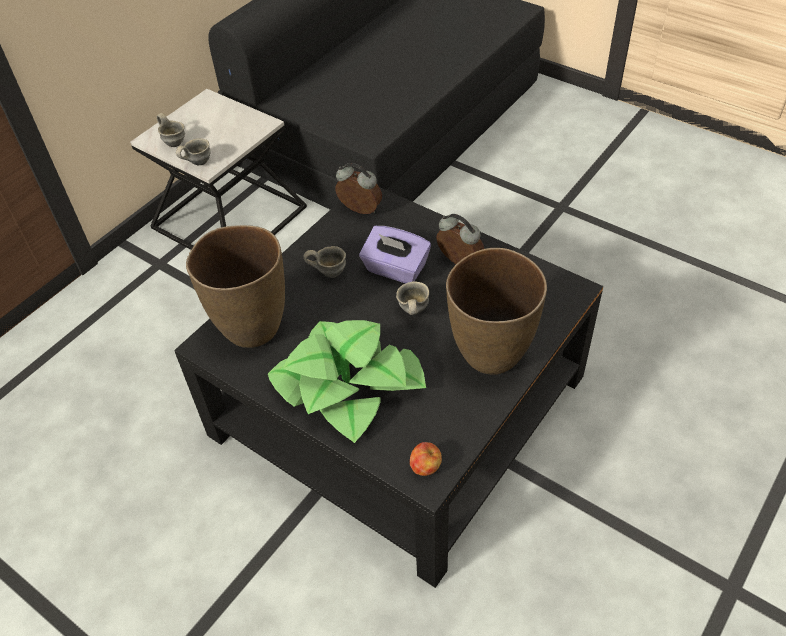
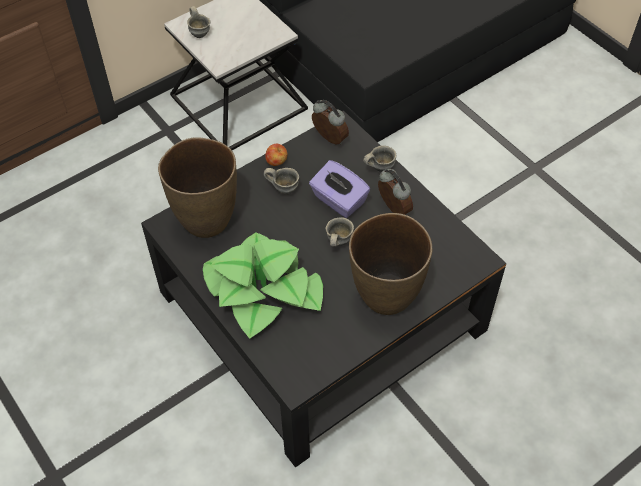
camera: 15 degrees right, 5 degrees up
(197, 162) = (212, 58): grey mug -> grey mug (379, 167)
(425, 467) = (298, 373): apple -> apple (276, 162)

